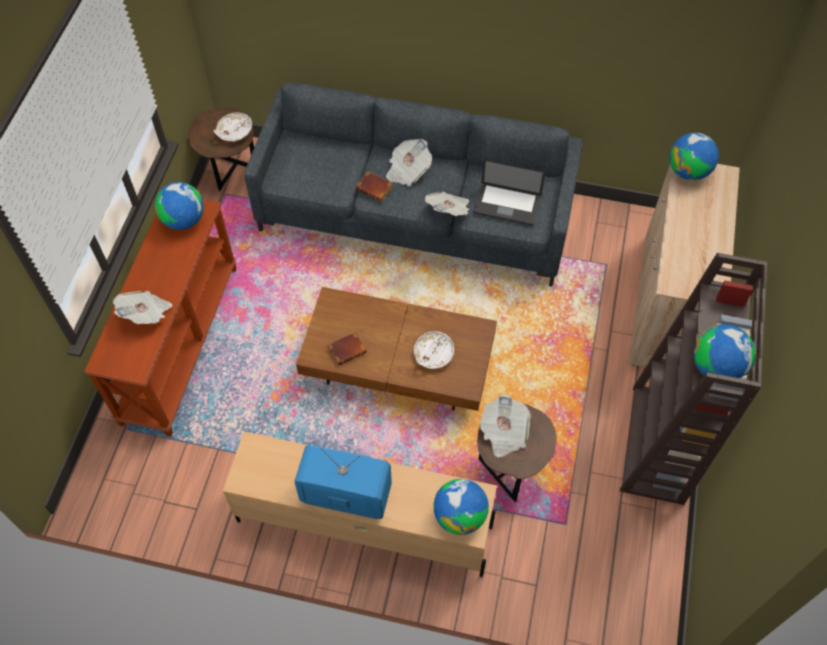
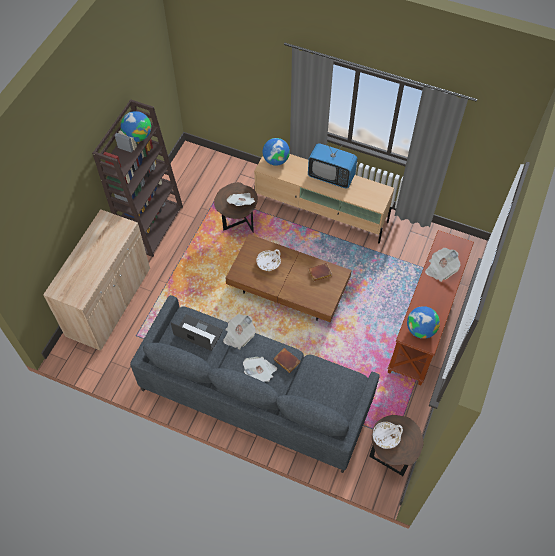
camera: 170 degrees left, 0 degrees up
(688, 172) = (78, 296): globe -> none

